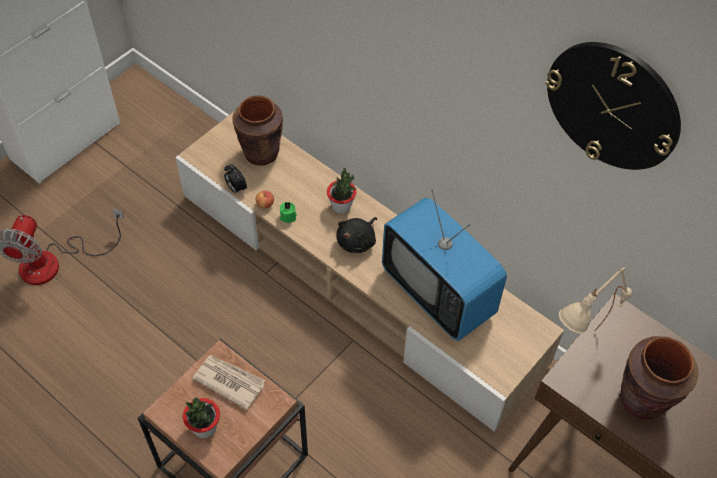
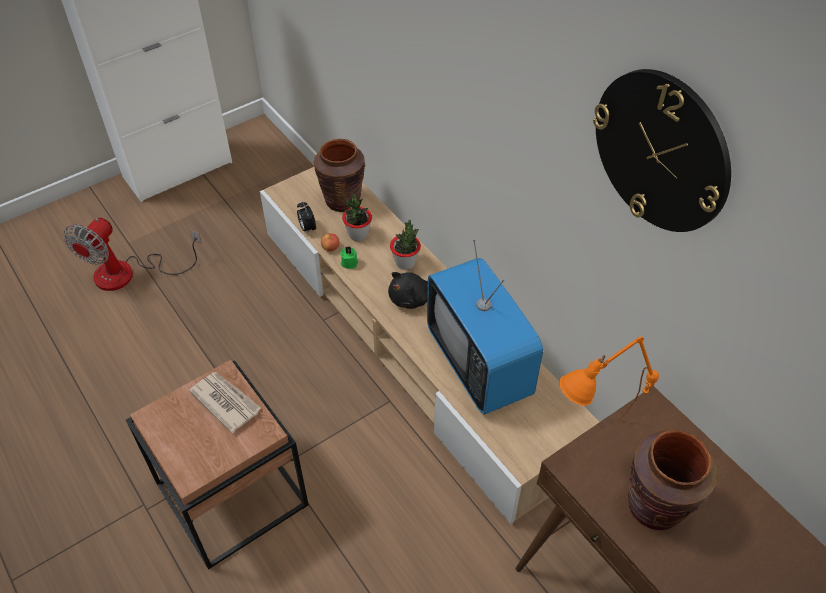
camera: 15 degrees right, 5 degrees down
(204, 428) = (184, 442): potted plant -> potted plant (358, 235)
(578, 354) = (593, 442): beige table lamp -> orange table lamp

